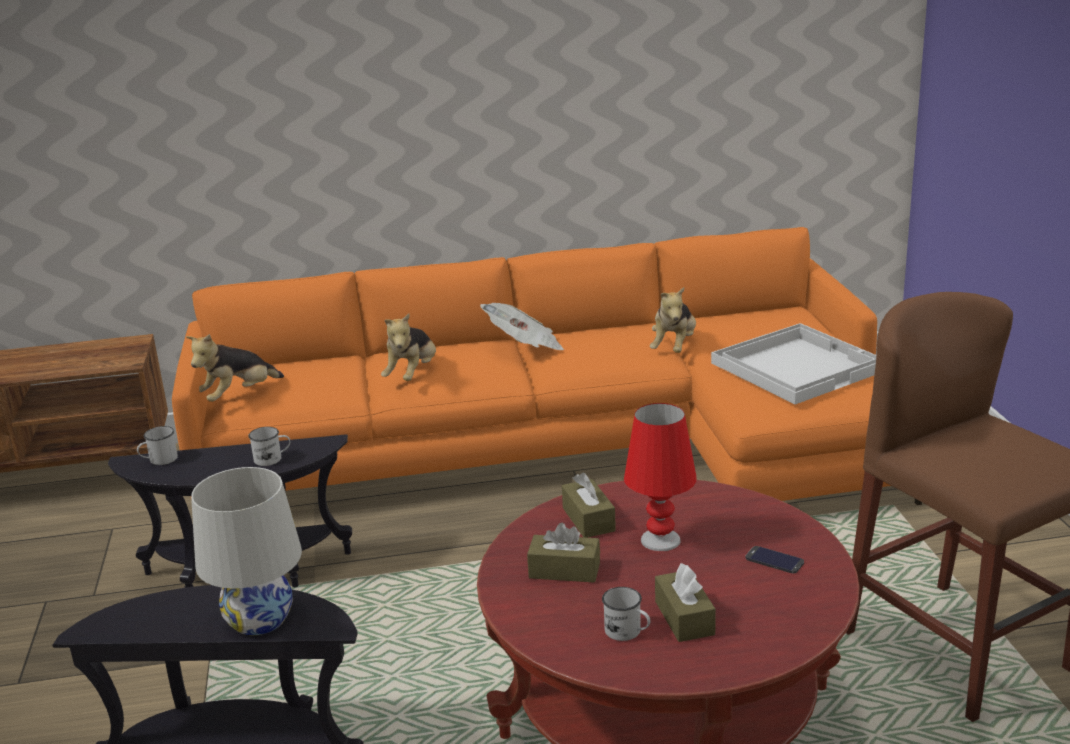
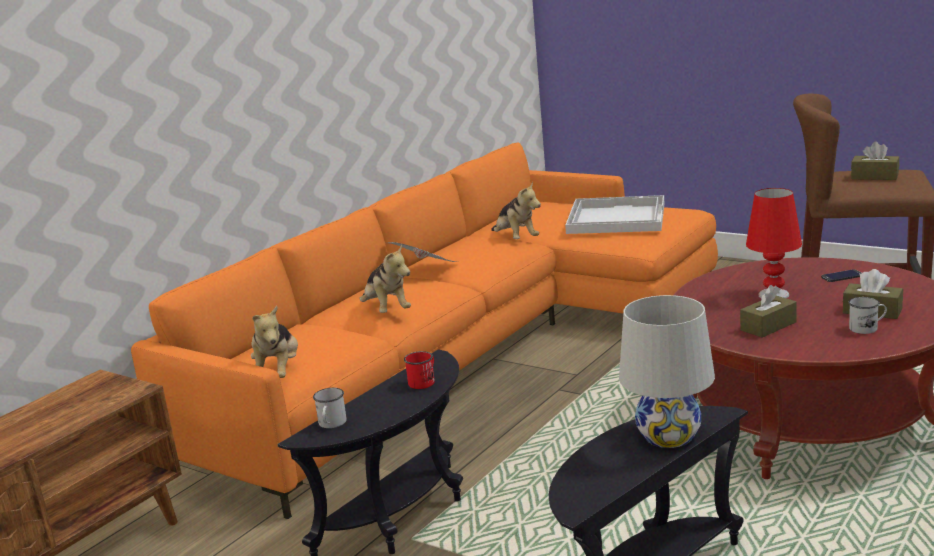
camera: 45 degrees left, 5 degrees down
(272, 459) = (424, 381): white mug -> red mug
(588, 519) = (715, 305): brown tissue box -> brown tissue box (874, 176)

